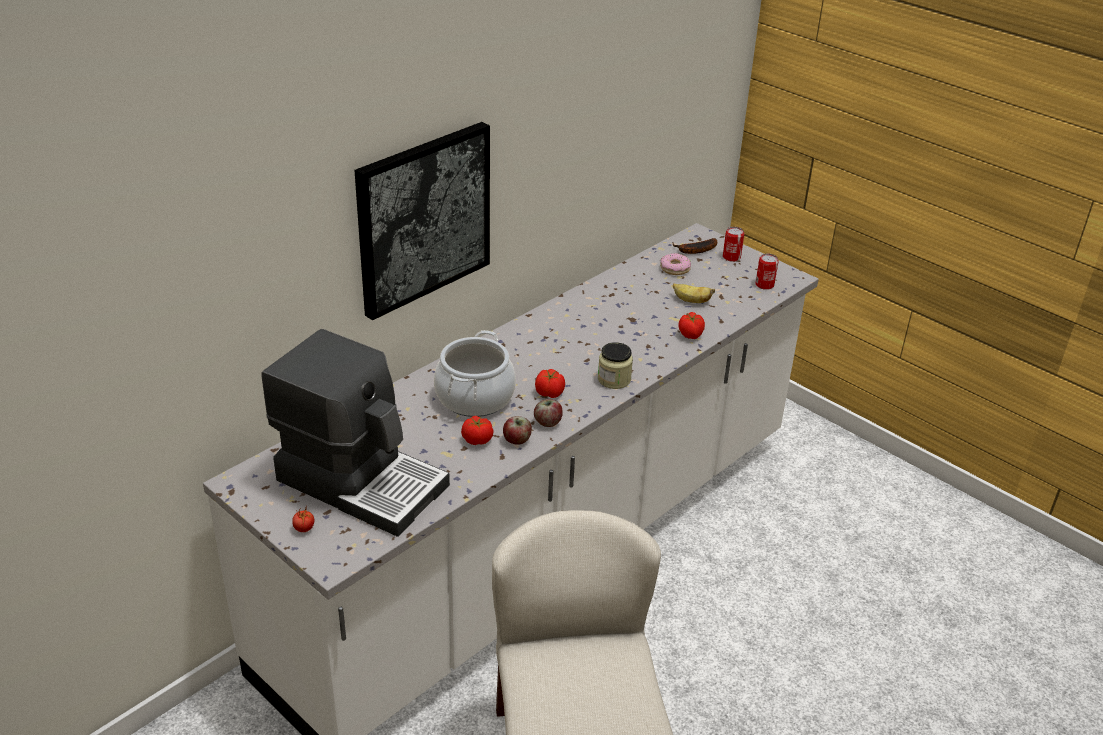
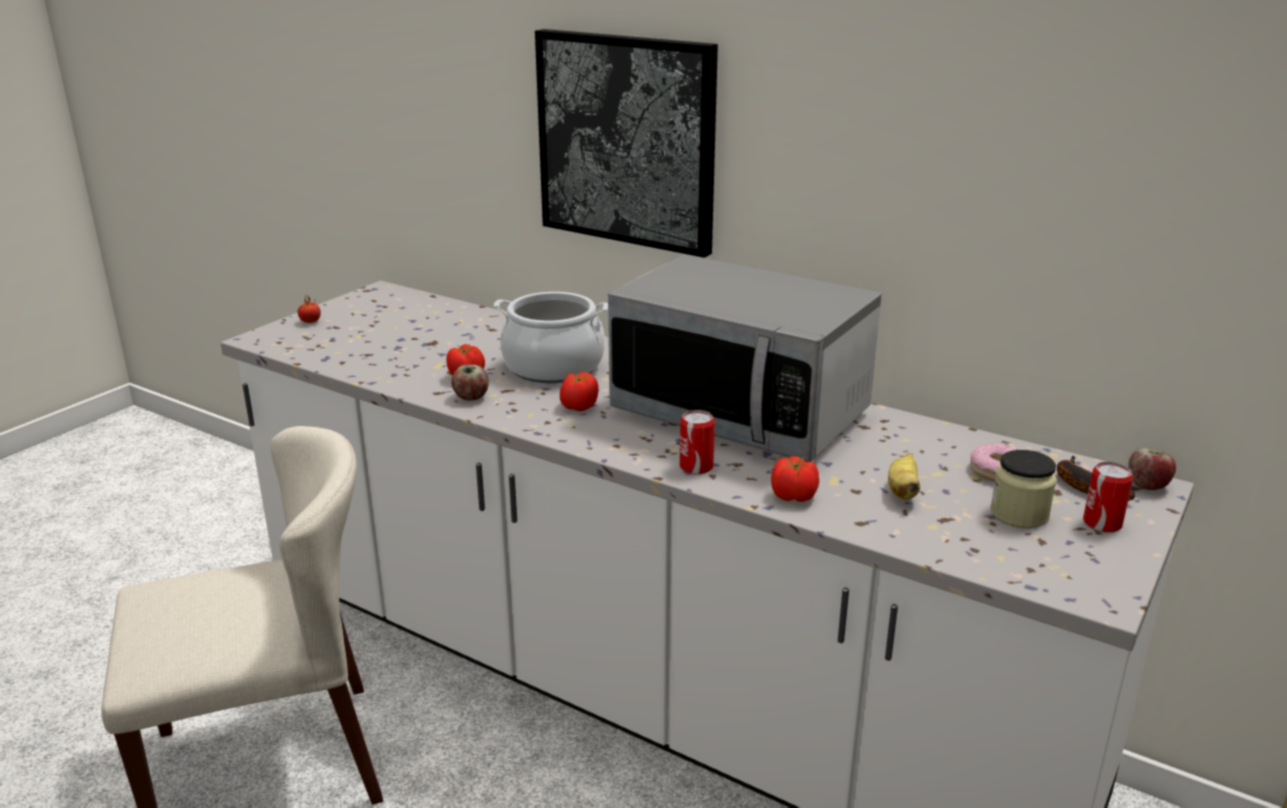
camera: 80 degrees right, 10 degrees down
(362, 481) = (385, 334): coffee machine -> none
(547, 422) = (514, 411): apple -> apple (1148, 485)
(580, 332) = (741, 413): none -> microwave
(614, 379) = (632, 445): jar -> jar (1019, 514)
(764, 285) = (1033, 564): can -> can (696, 467)

